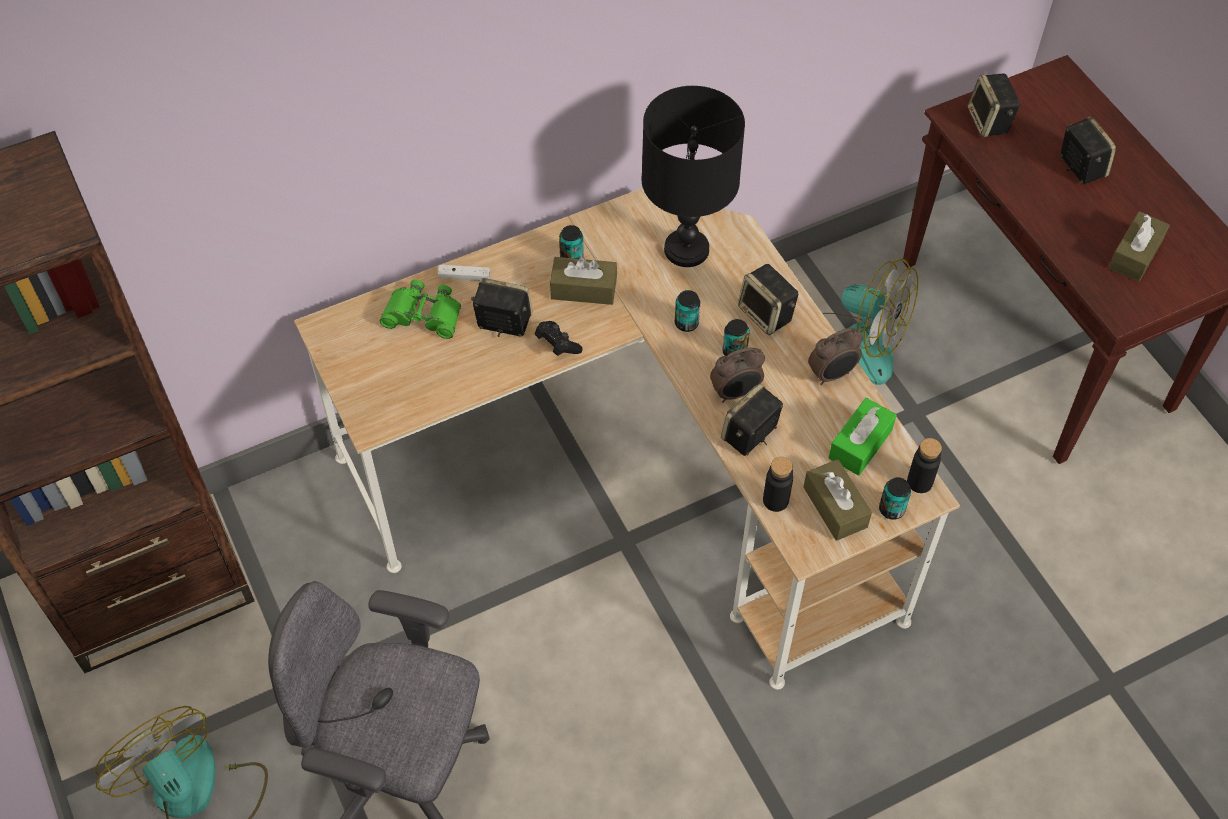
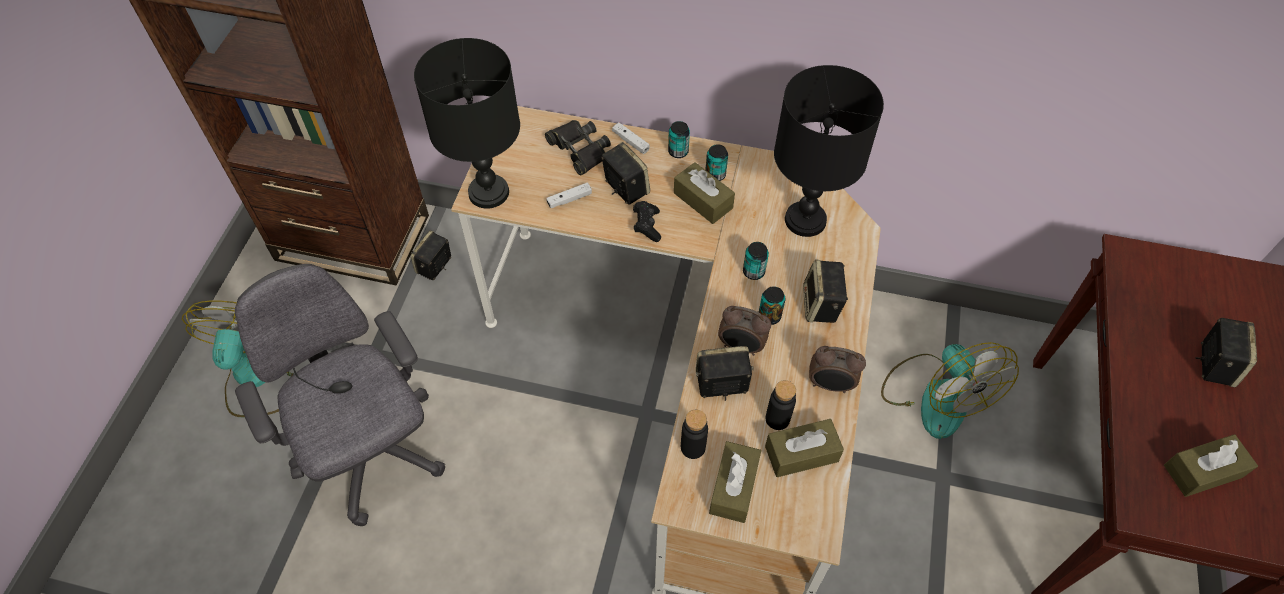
camera: 40 degrees right, 0 degrees up
(378, 412) = (488, 193): none -> black table lamp
(423, 315) = (579, 150): green binoculars -> black binoculars
(462, 367) = (569, 199): none -> white game controller
(860, 444) = (801, 454): green tissue box -> brown tissue box
(891, 509) = (777, 523): can -> can (678, 151)
(919, 482) = (822, 519): black bottle -> black bottle (777, 419)
(989, 122) = (1156, 276): speaker -> speaker (434, 267)

